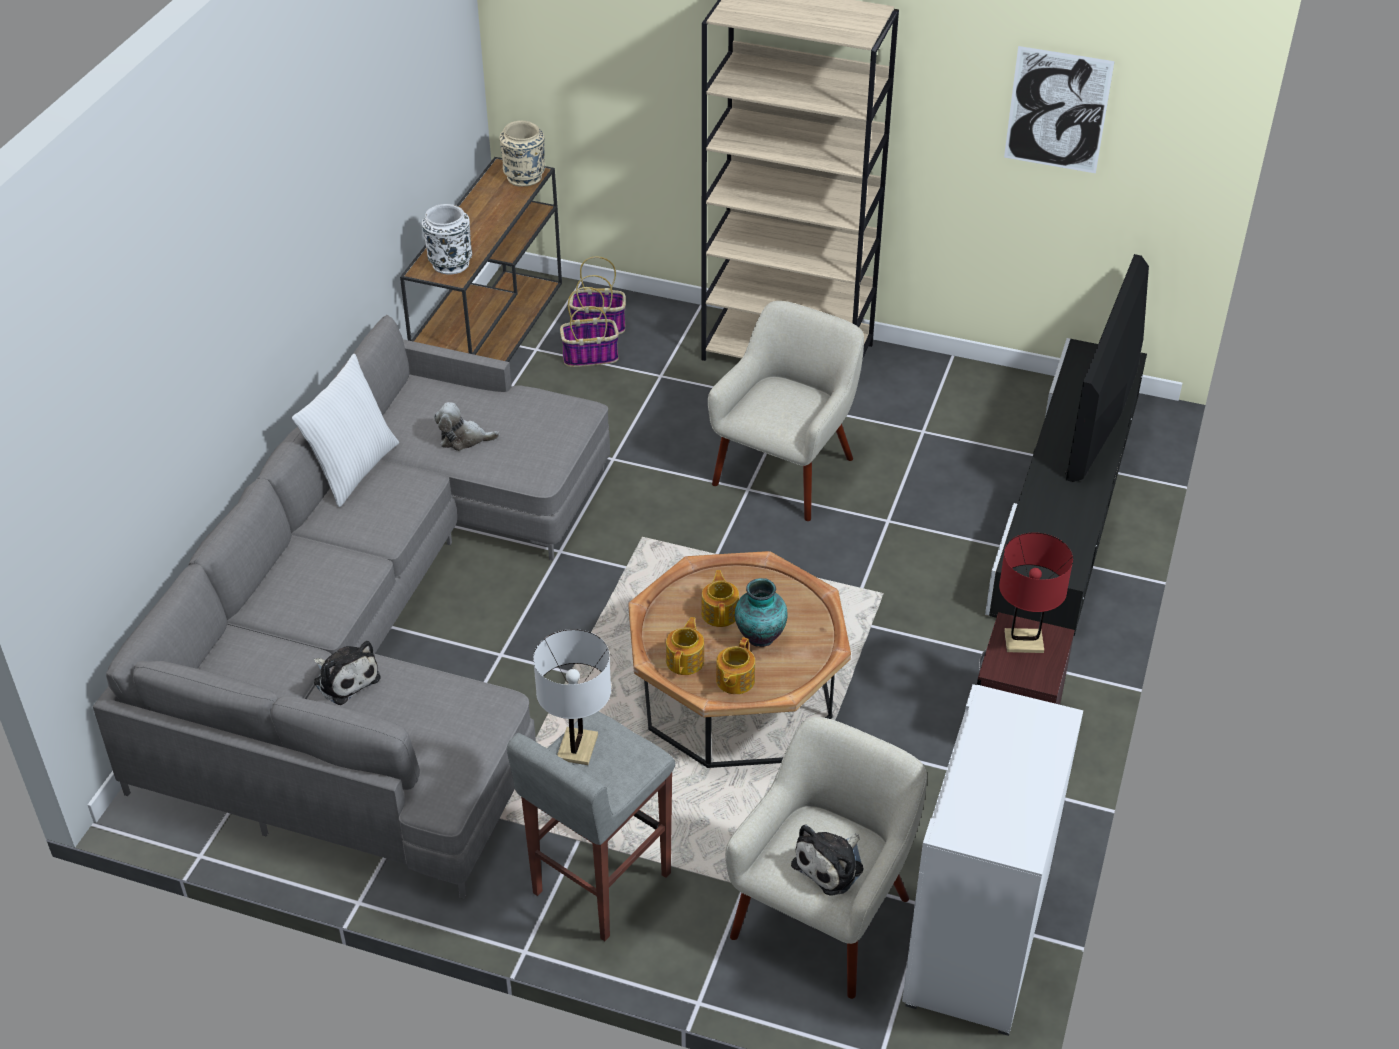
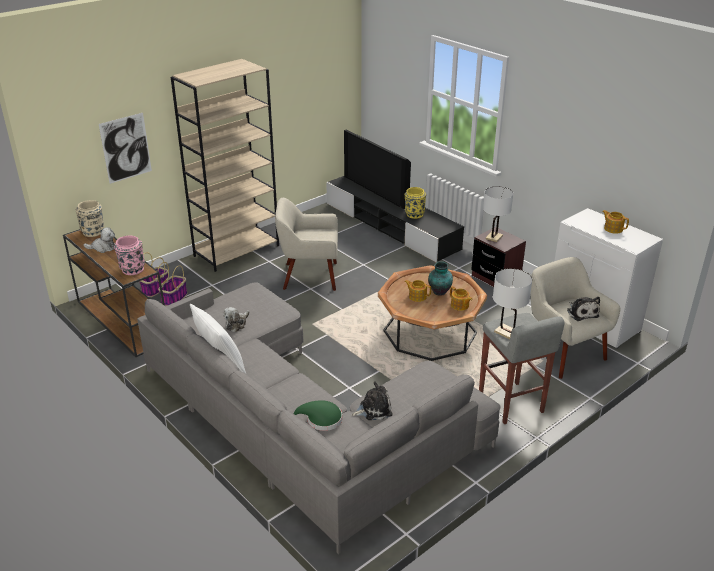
camera: 60 degrees left, 10 degrees down
(282, 630) = (321, 420): none -> green hat
(450, 263) = (132, 270): white vase -> pink vase
(488, 208) = (103, 248): none -> plush toy
(686, 660) = (438, 313): teapot -> teapot (613, 229)
(786, 470) = (309, 276): beige armchair -> beige armchair turned 60 degrees counterclockwise
(1024, 641) = (494, 237): red table lamp -> white table lamp
(1057, 110) = (304, 81): picture -> picture (126, 148)
(1058, 503) = (414, 214): none -> yellow vase

